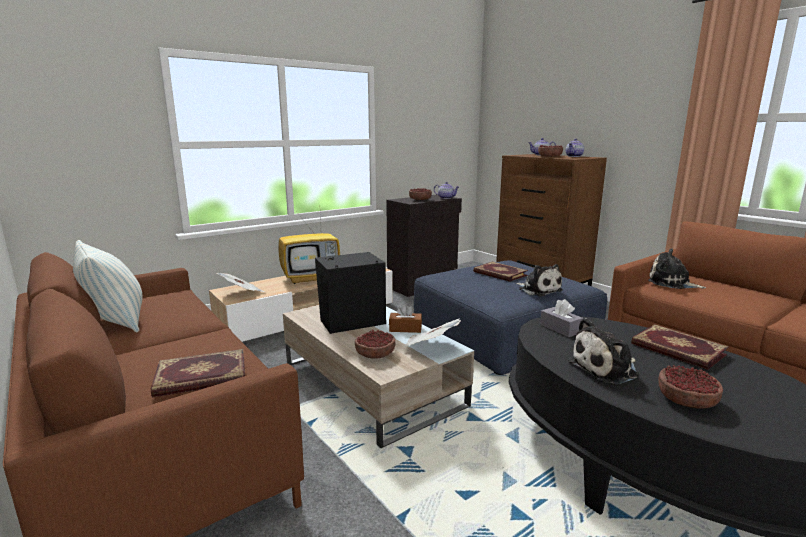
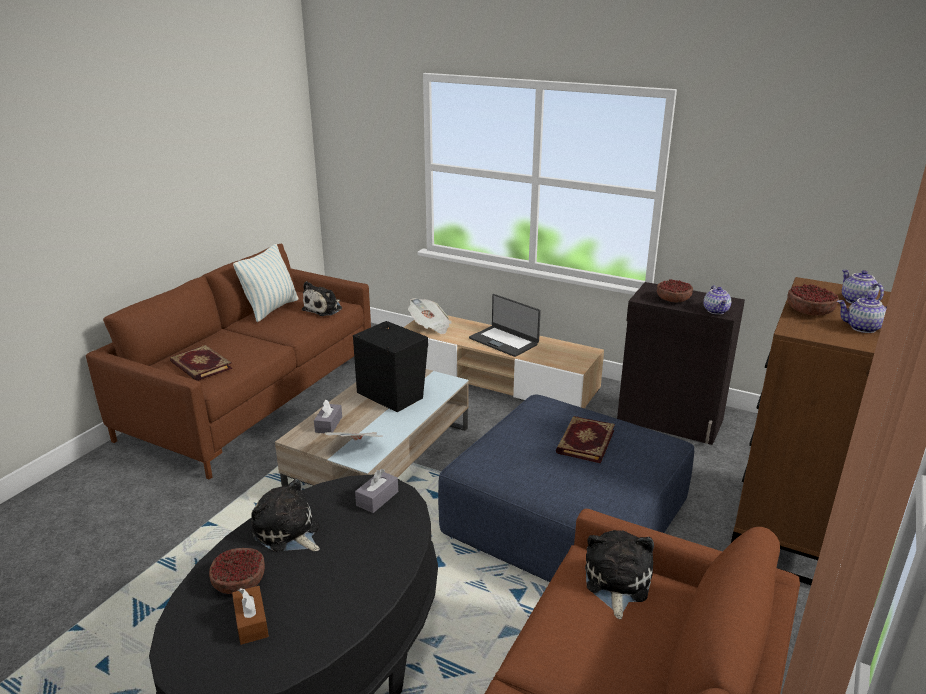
camera: 65 degrees right, 10 degrees up
(311, 278) = (504, 341): television -> laptop
(375, 354) = (328, 424): bowl -> grey tissue box
(405, 328) = (392, 425): brown tissue box -> brown tissue box (251, 622)
(538, 290) = (544, 480): plush toy -> plush toy (324, 309)
(677, 350) = (358, 582): book -> none

